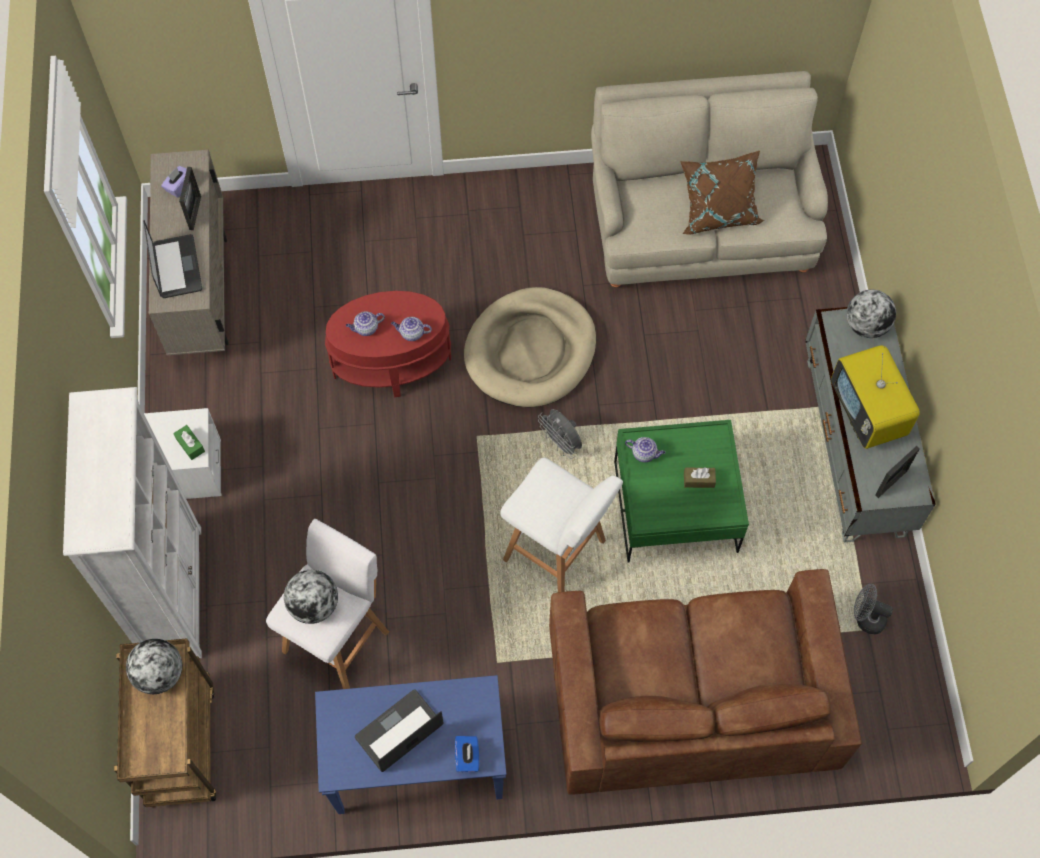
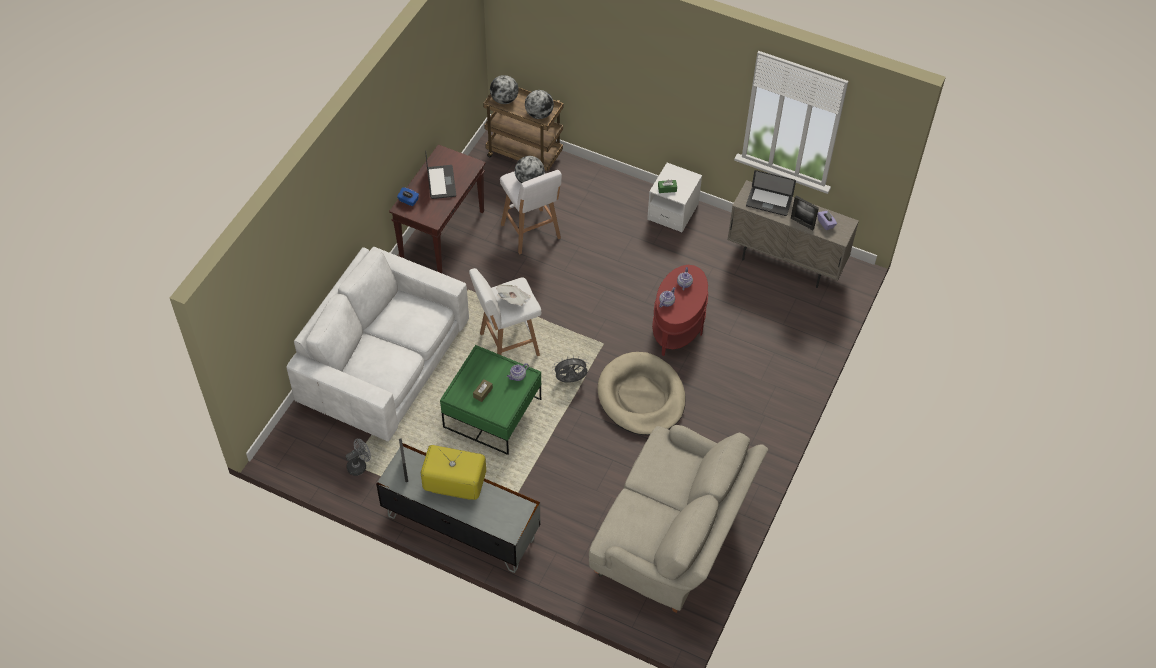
camera: 120 degrees right, 10 degrees down
(174, 592) = (605, 181): white bookcase -> none
(416, 767) = (442, 234): blue console table -> brown console table
(553, 495) = (513, 300): none -> newspaper
(691, 698) = (383, 360): brown sofa -> white sofa
(718, 212) = (648, 498): brown pillow -> none
(866, 326) = (509, 522): globe -> globe (504, 99)

